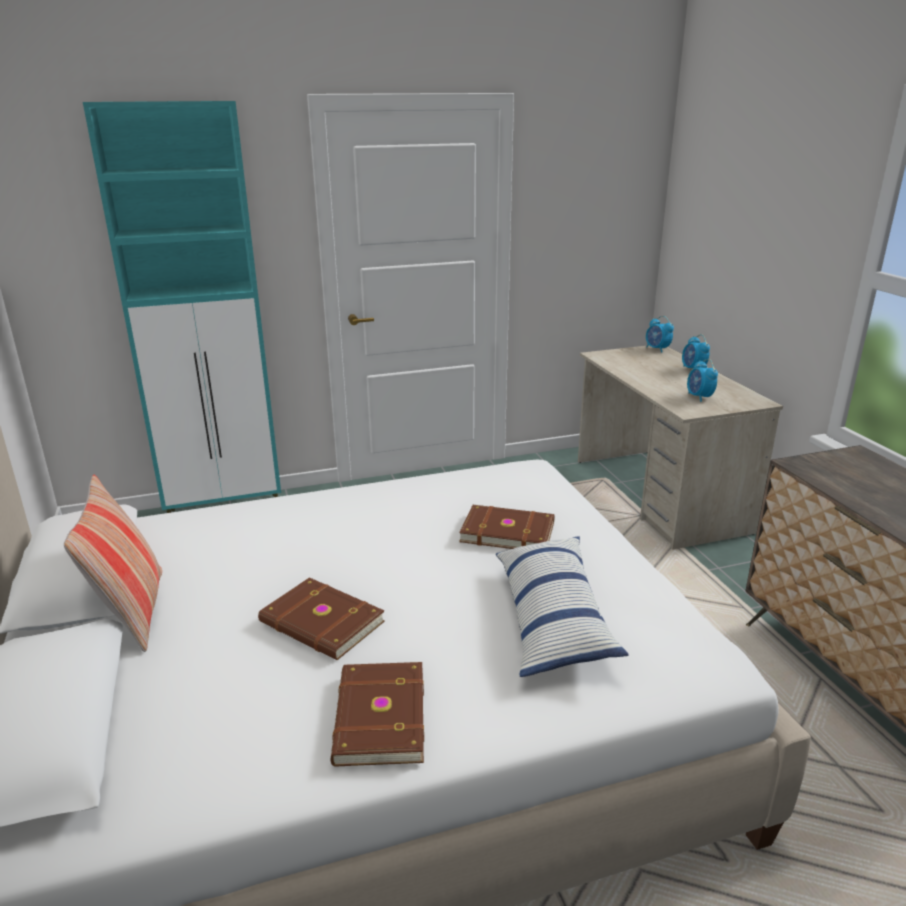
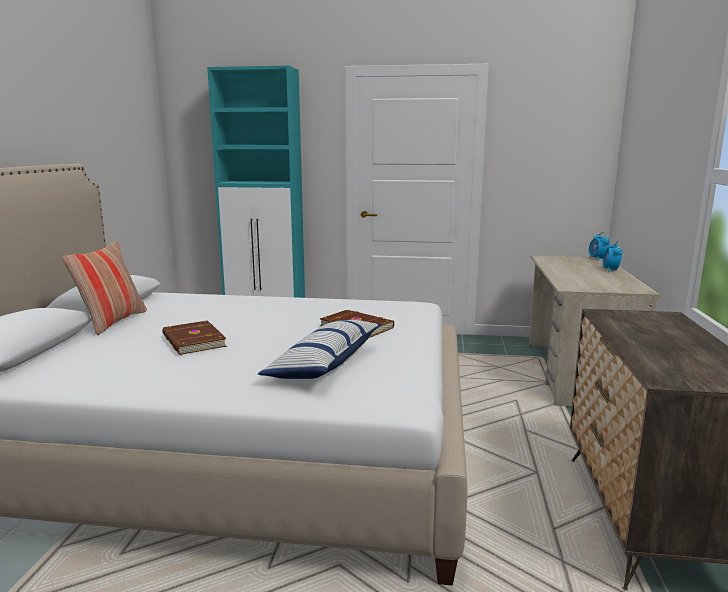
camera: 25 degrees right, 10 degrees down
(377, 717) = (167, 378): brown book -> none
(699, 397) = (591, 282): alarm clock -> none

